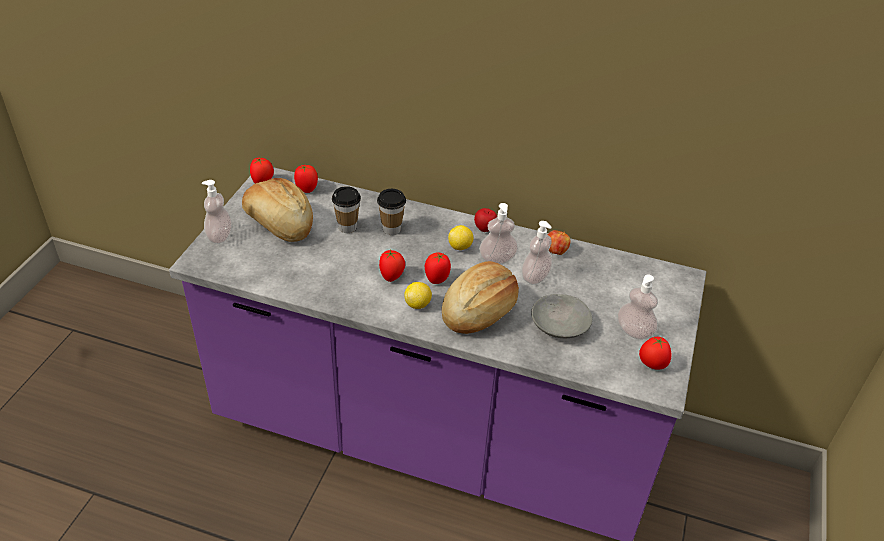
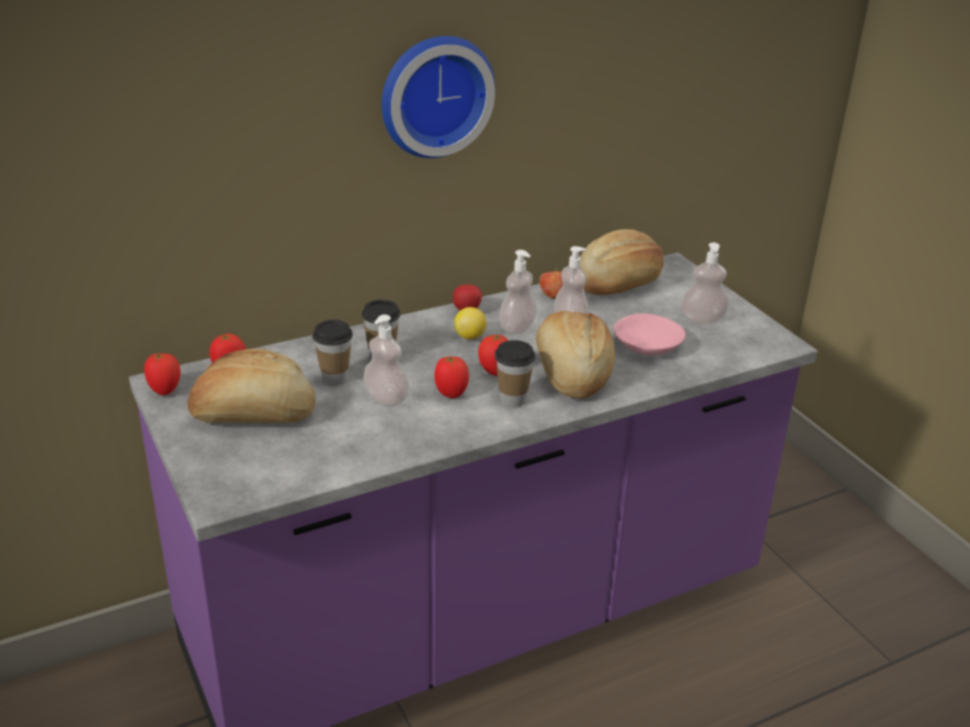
camera: 45 degrees left, 10 degrees down
(220, 236) = (204, 463): soap dispenser -> soap dispenser (386, 398)
(418, 304) = (512, 400): lemon -> cup
(490, 60) = (434, 94): none -> wall clock
(560, 325) = (647, 346): grey bowl -> pink bowl
(619, 268) = (619, 283): none -> bread
(652, 365) = (751, 333): tomato -> none

